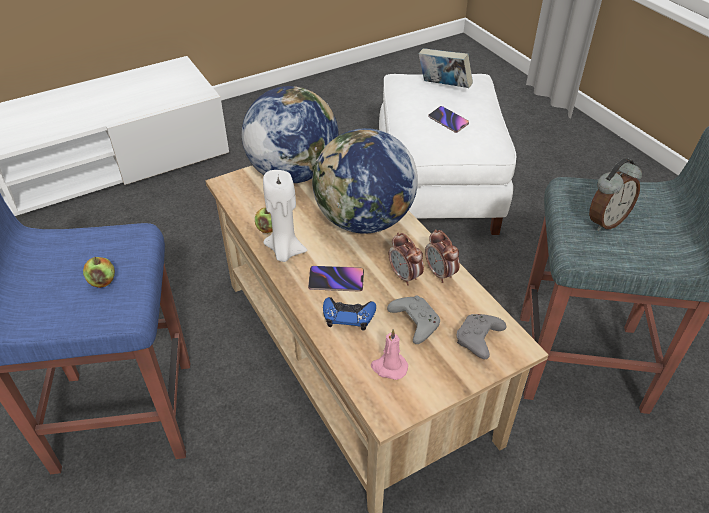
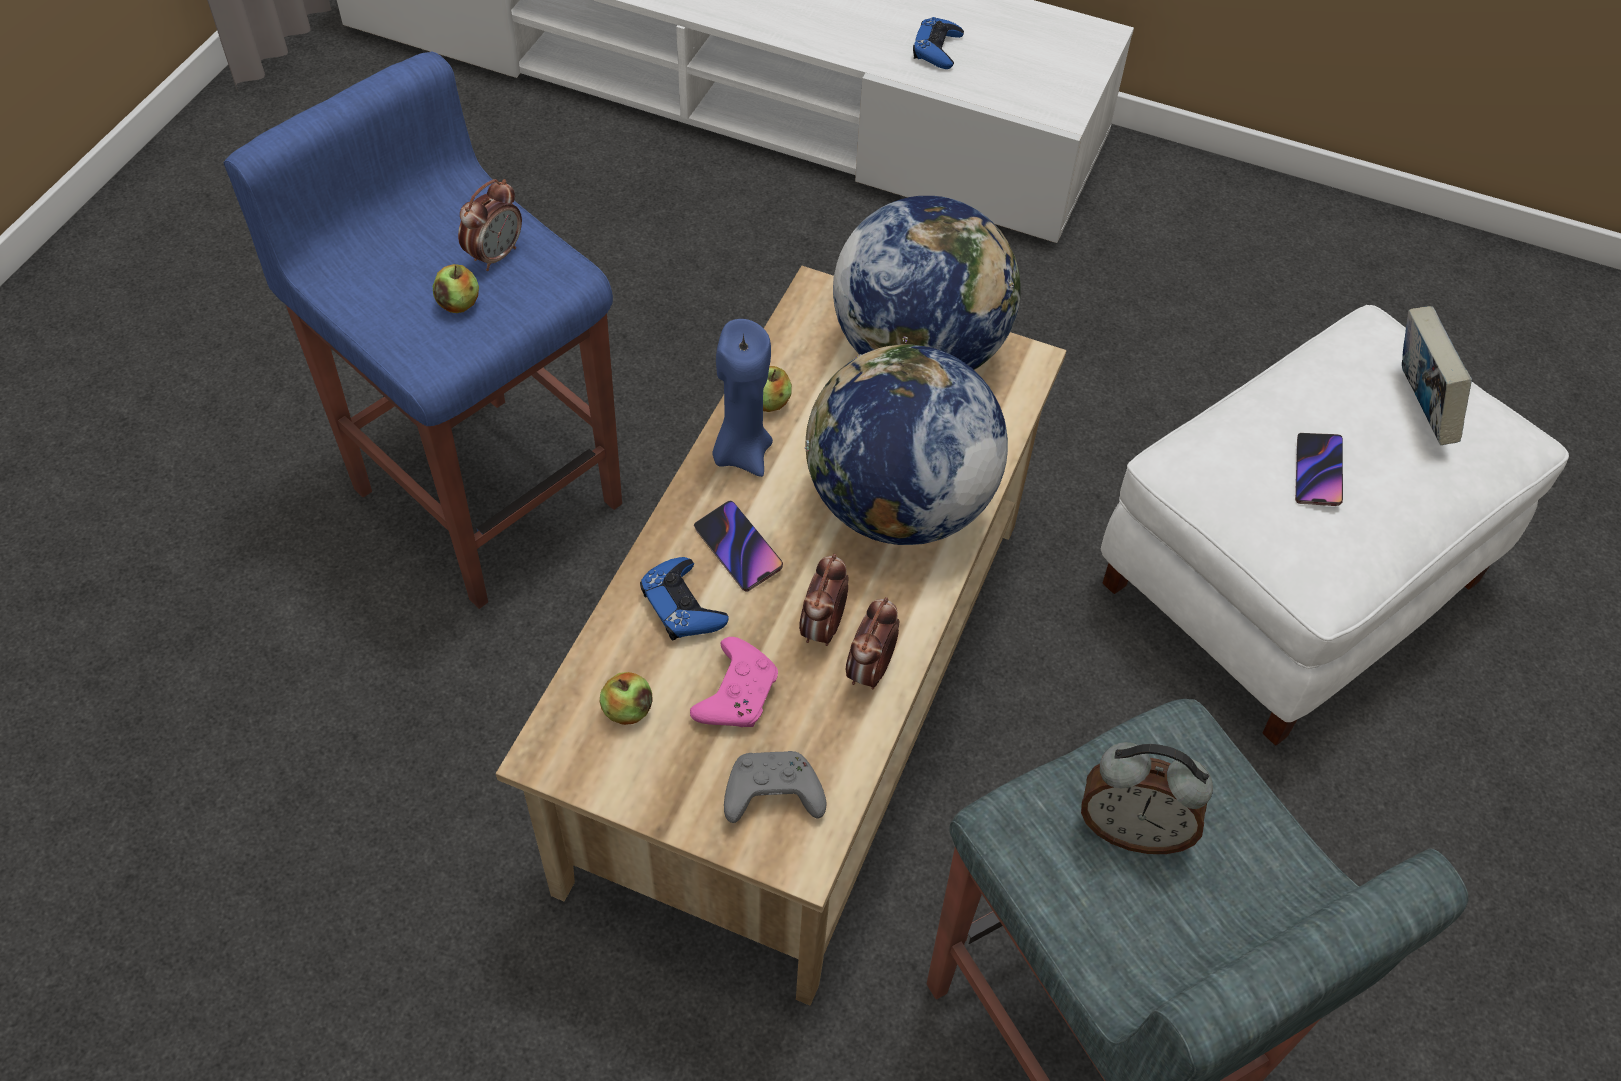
camera: 50 degrees right, 10 degrees up
(90, 252) = (495, 255): none -> alarm clock
(124, 102) = (937, 49): none -> blue game controller
(285, 252) = (741, 453): white candle -> blue candle
(389, 367) = (627, 710): pink candle -> apple
(414, 323) = (737, 693): grey game controller -> pink game controller

